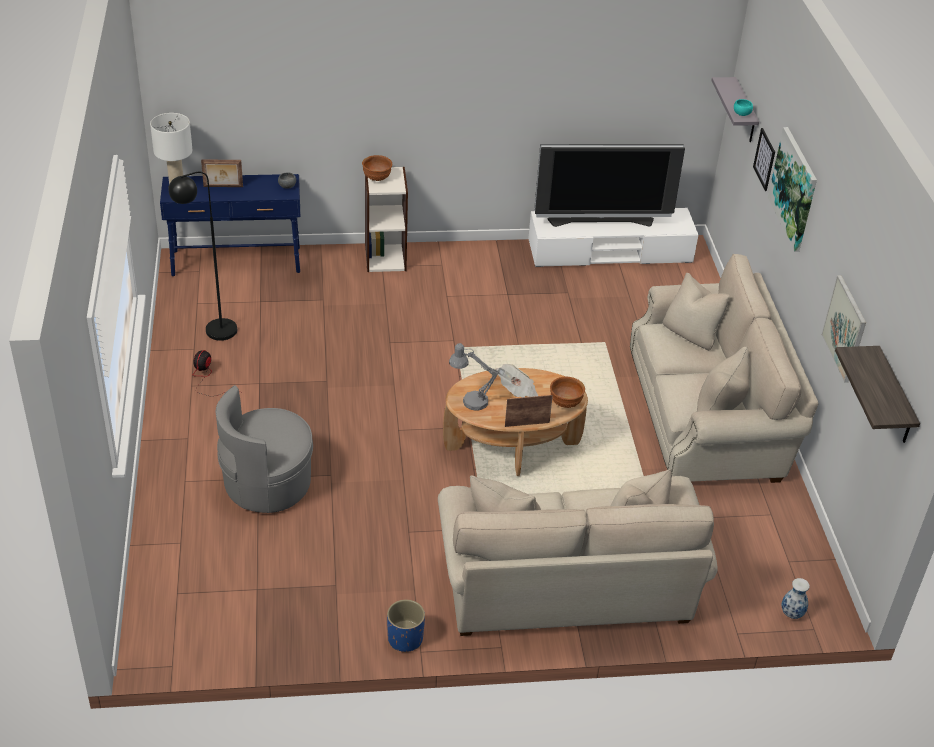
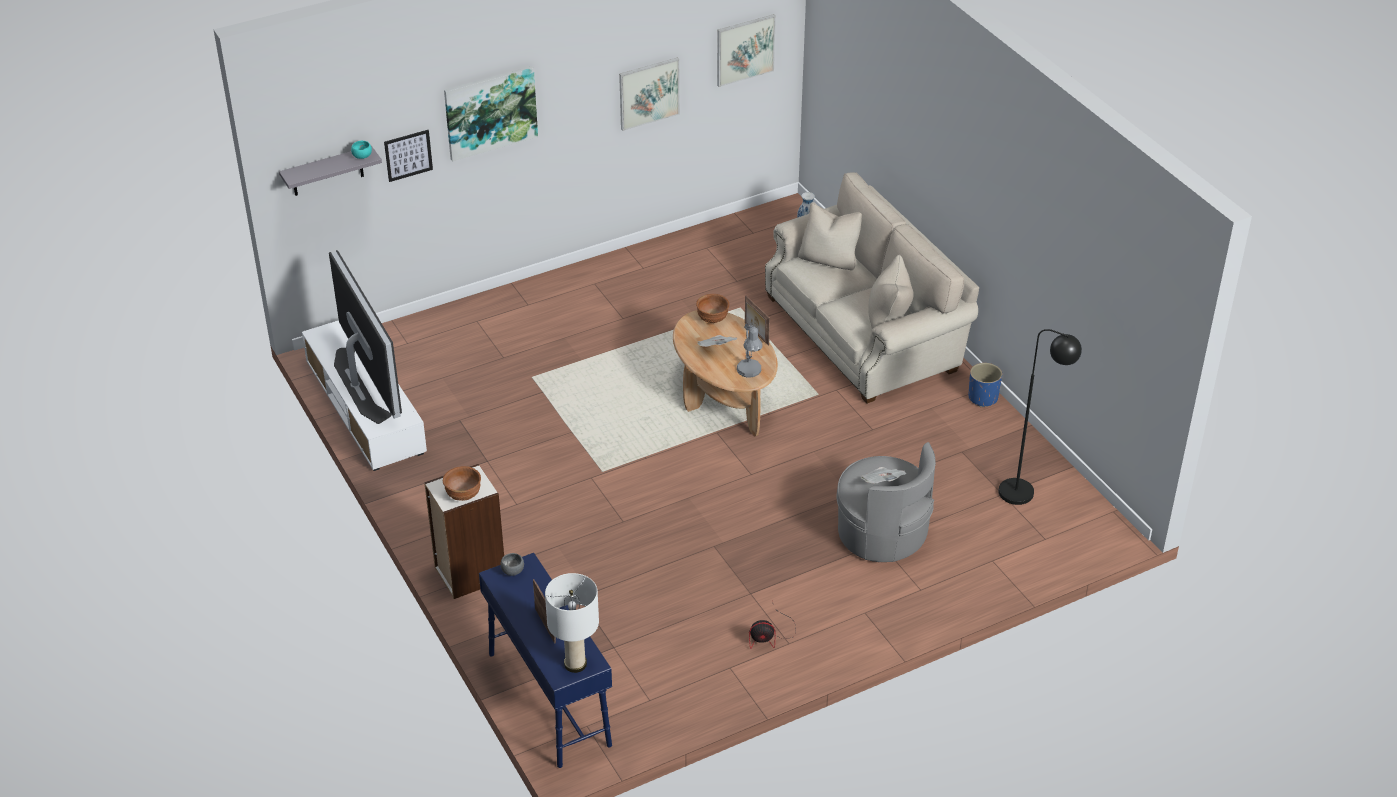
camera: 110 degrees left, 0 degrees up
(212, 334) = (696, 662): black floor lamp -> black floor lamp (1026, 497)
(265, 431) = (882, 484): none -> newspaper
(708, 415) = (602, 298): beige sofa -> none
(894, 398) = (745, 50): shelf -> picture

